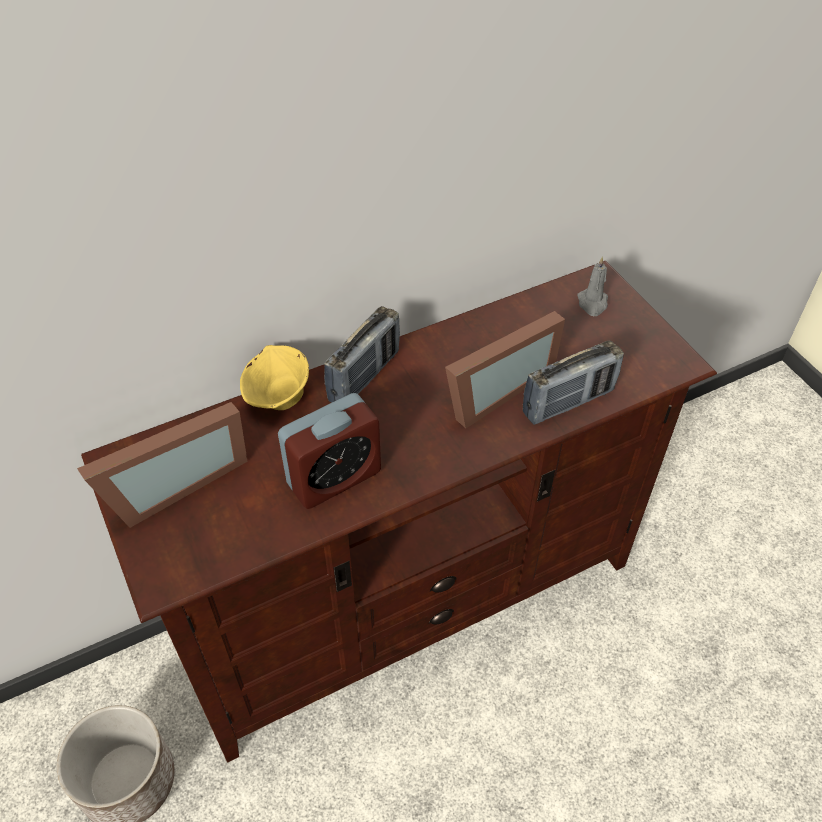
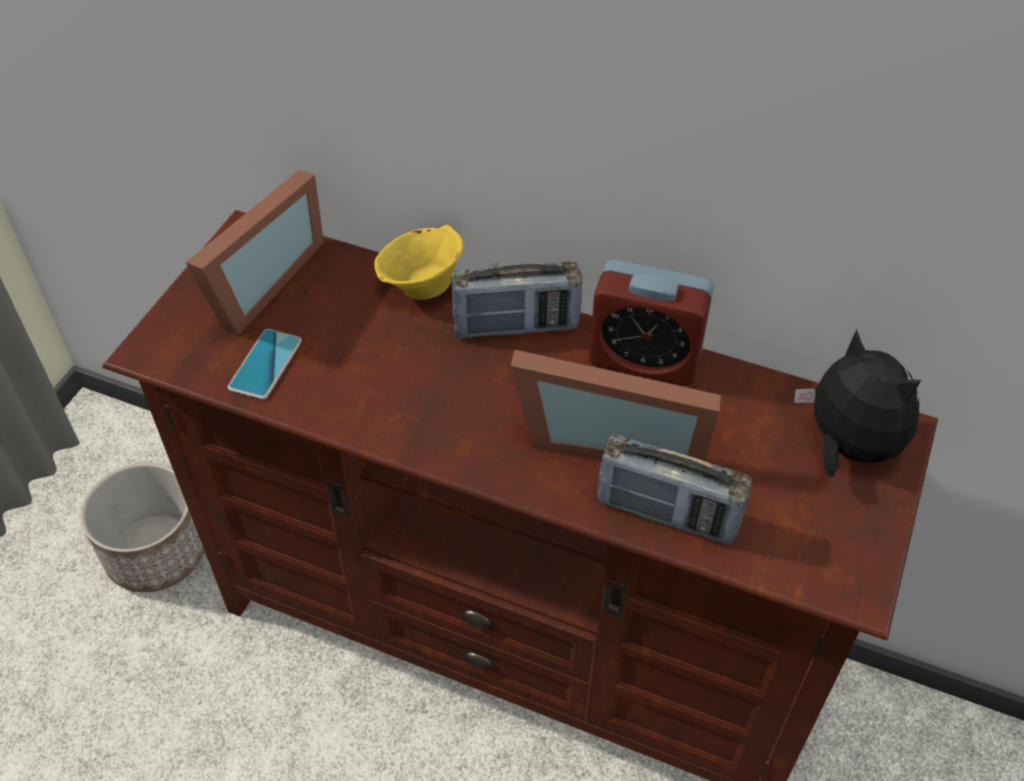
camera: 50 degrees right, 0 degrees up
(173, 483) = (257, 284): picture frame -> picture frame turned 75 degrees counterclockwise
(253, 521) = (265, 364): none -> phone
(334, 478) = (368, 387): alarm clock -> alarm clock (644, 359)
(592, 303) = (847, 447): grey candle -> plush toy

